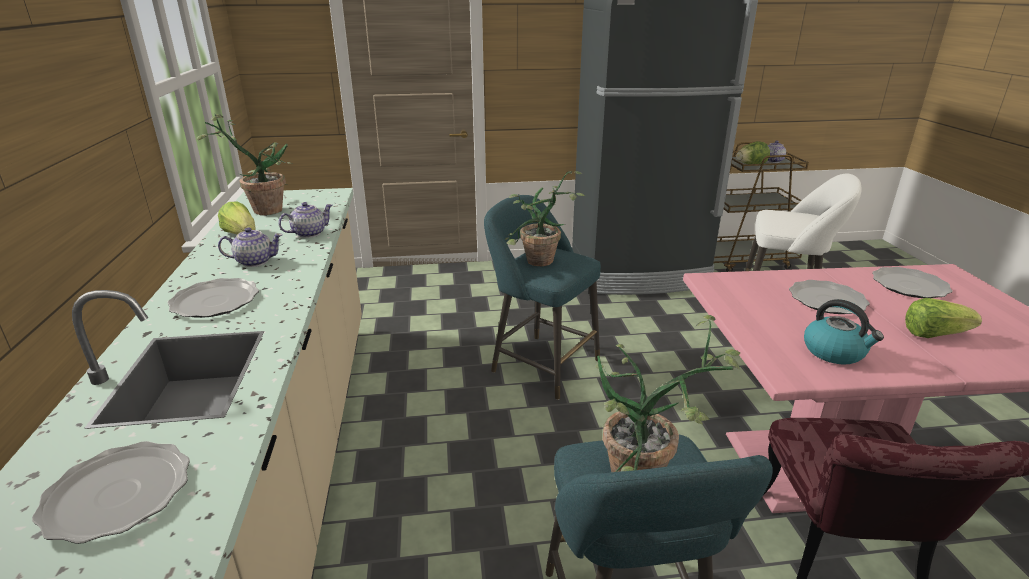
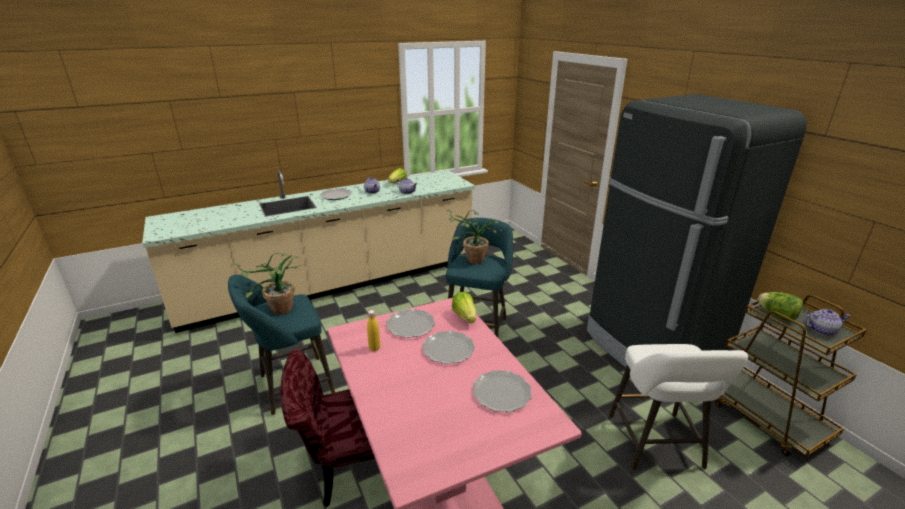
camera: 70 degrees right, 0 degrees up
(118, 494) = (231, 215): plate -> plate (410, 325)
(262, 209) = (428, 178): potted plant -> none
(834, 352) = (374, 348): kettle -> yellow bottle
(933, 334) = (416, 393): lettuce -> lettuce (465, 316)

